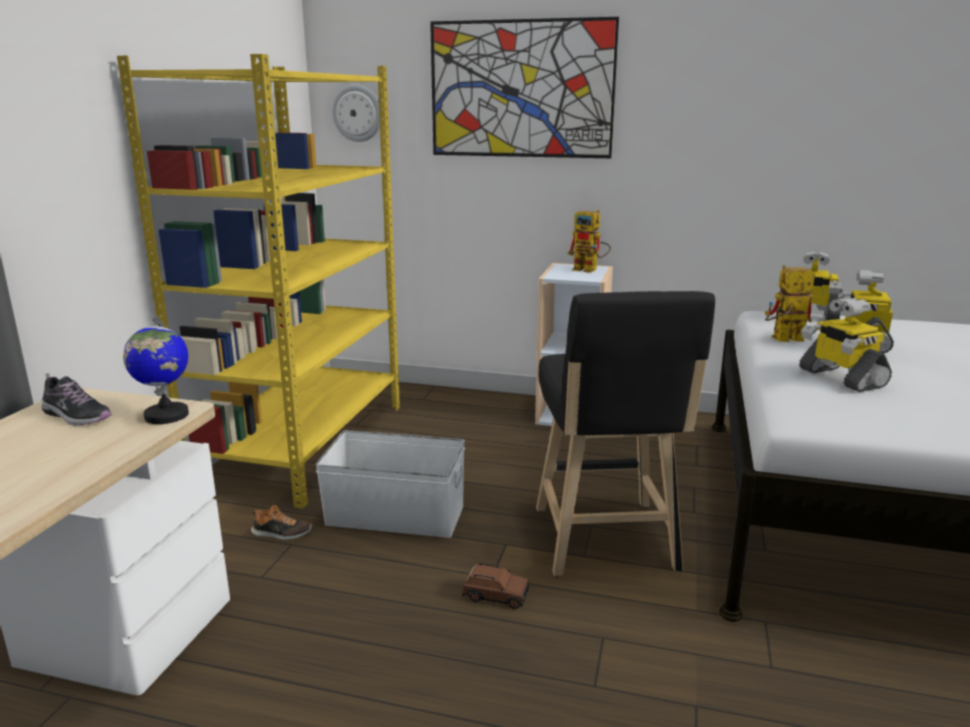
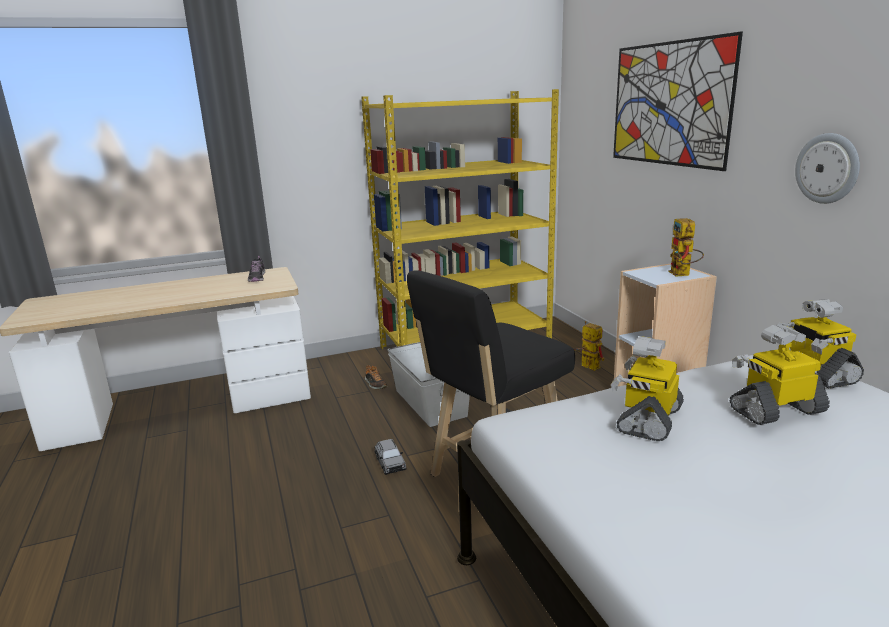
camera: 55 degrees right, 0 degrees up
(166, 416) = (273, 287): globe -> none
(357, 113) = (579, 122): wall clock -> wall clock (827, 168)
(495, 595) = (390, 463): brown toy car -> grey toy car
(782, 340) = (708, 378): toy robot -> toy robot (586, 366)

